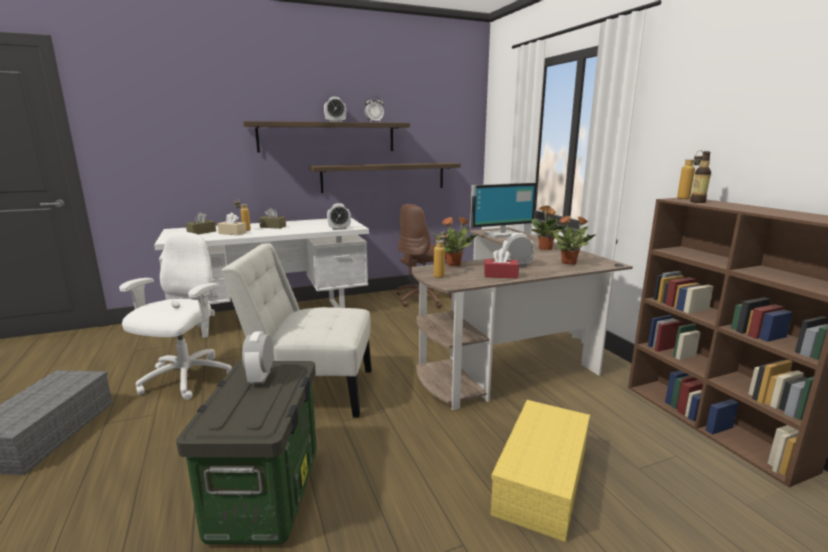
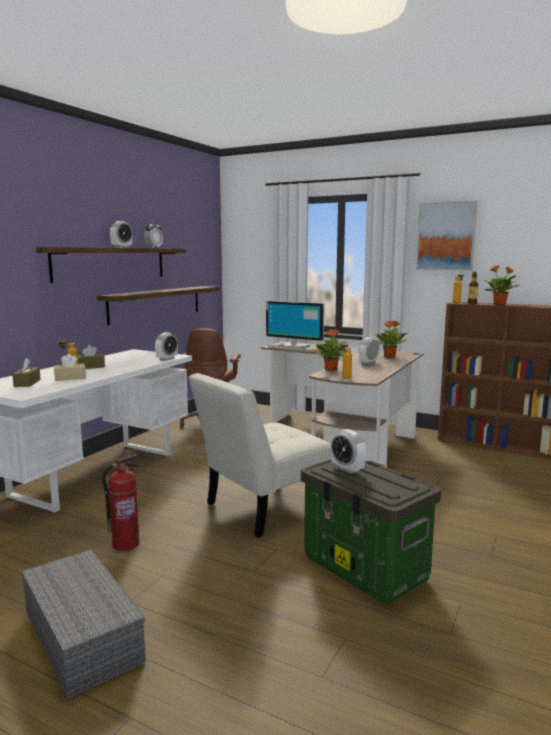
camera: 40 degrees left, 5 degrees down
(185, 379) = (126, 544): white office chair -> fire extinguisher
(500, 275) = (377, 370): red tissue box -> none
(501, 234) = (294, 346): monitor -> monitor turned 90 degrees clockwise
(543, 481) = (479, 496): yellow storage box -> none
(545, 249) = (351, 351): potted plant -> potted plant (500, 304)
(694, 96) = (446, 236): none -> picture

